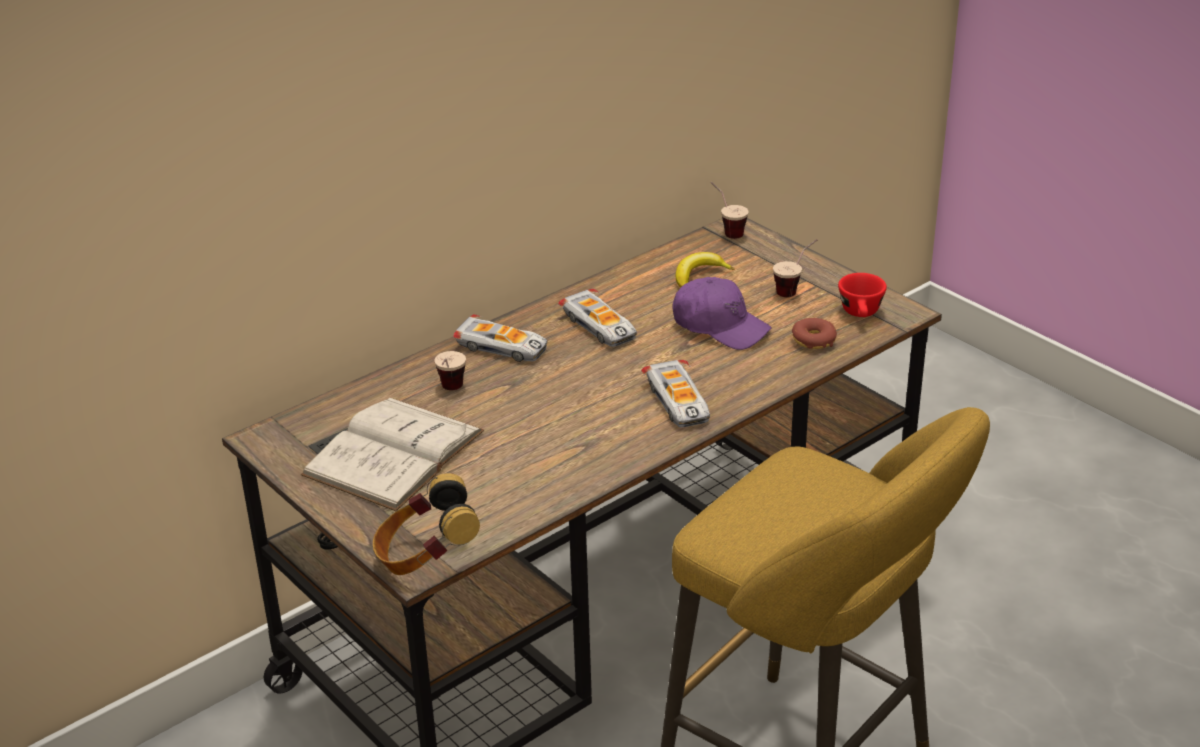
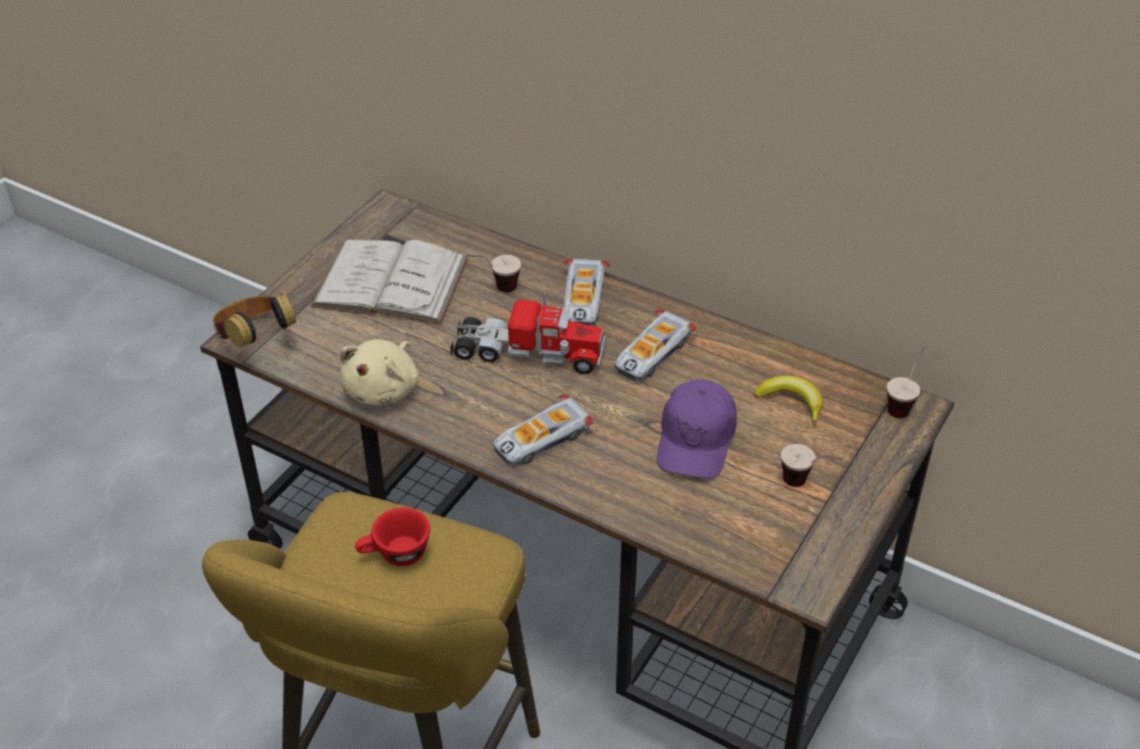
camera: 70 degrees right, 10 degrees up
(557, 389) = (527, 353): none -> toy truck
(557, 480) = (384, 389): none -> beige plush toy
(813, 340) = (706, 520): donut -> none
(861, 314) = (783, 552): red cup -> red cup (395, 555)

